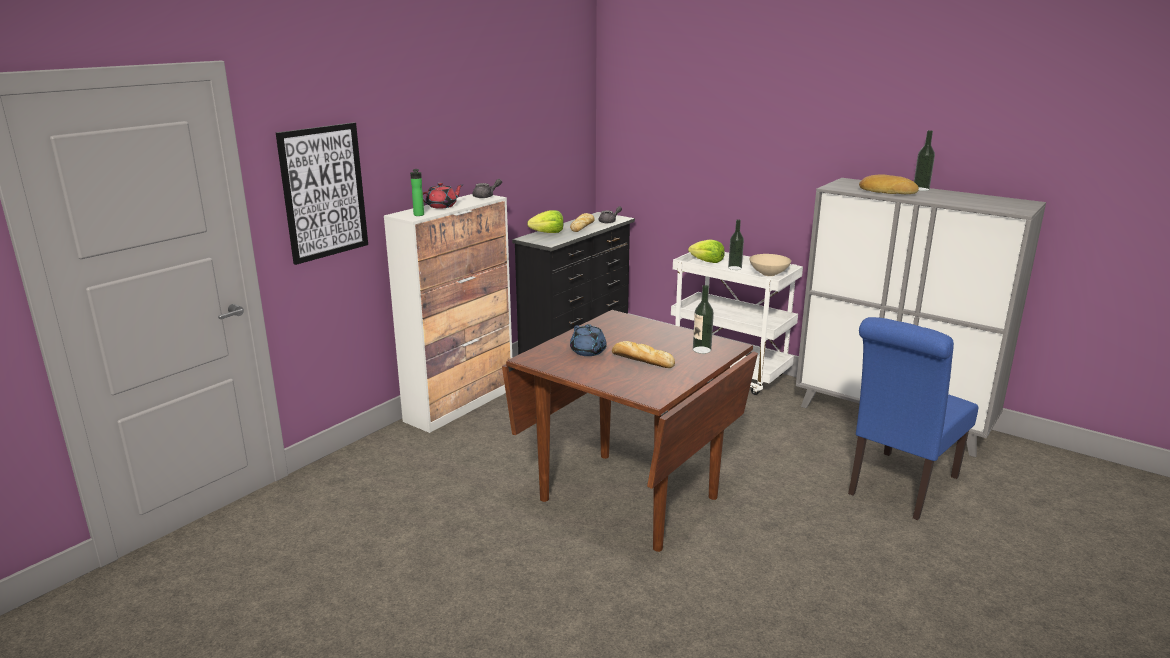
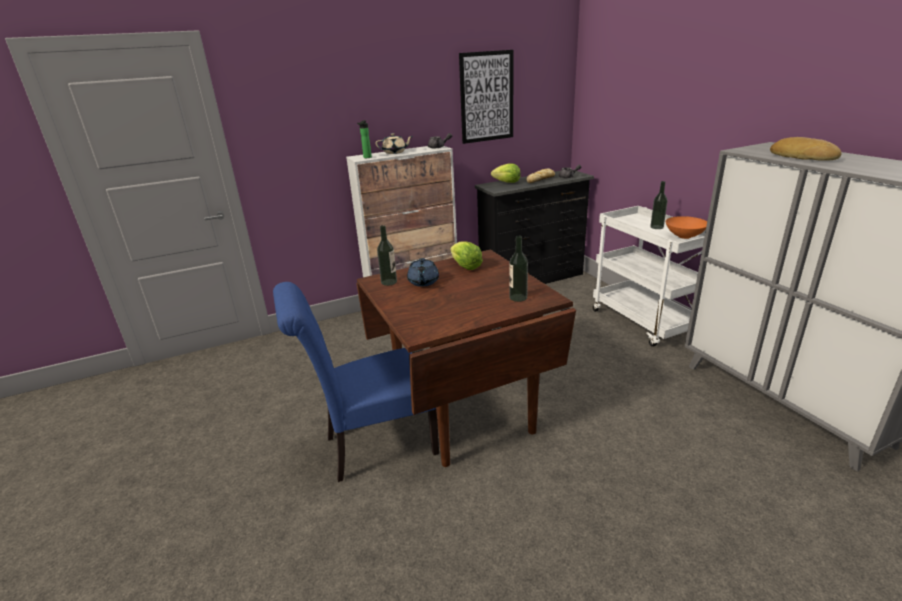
camera: 30 degrees right, 5 degrees up
(323, 192) = (293, 135): picture -> picture (486, 97)
(442, 206) = (395, 152): red teapot -> beige teapot
(641, 360) = (454, 297): bread -> none
(707, 262) = (636, 219): lettuce -> lettuce (465, 266)
(768, 274) = (684, 236): beige bowl -> orange bowl
(899, 487) = (730, 479): blue chair -> blue chair (373, 446)
(921, 189) = (854, 156): bottle -> bottle (389, 282)

